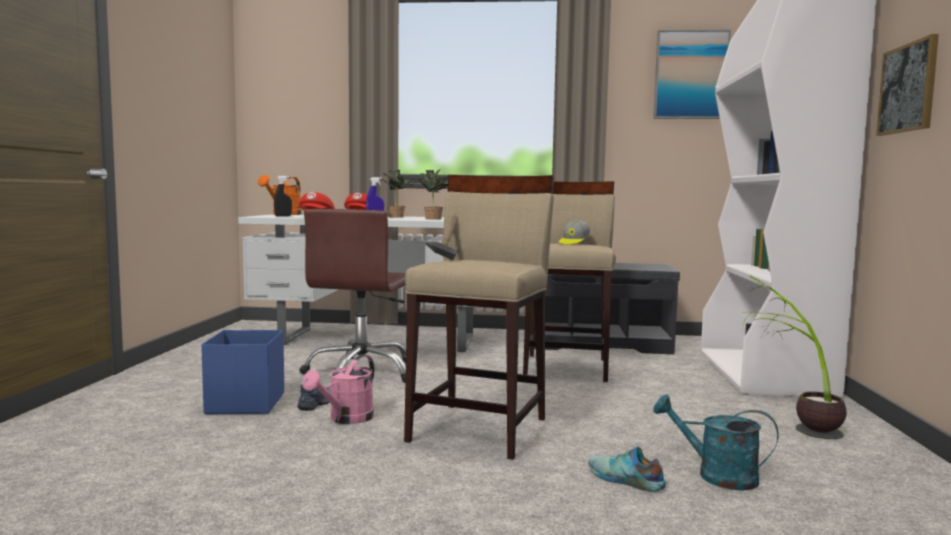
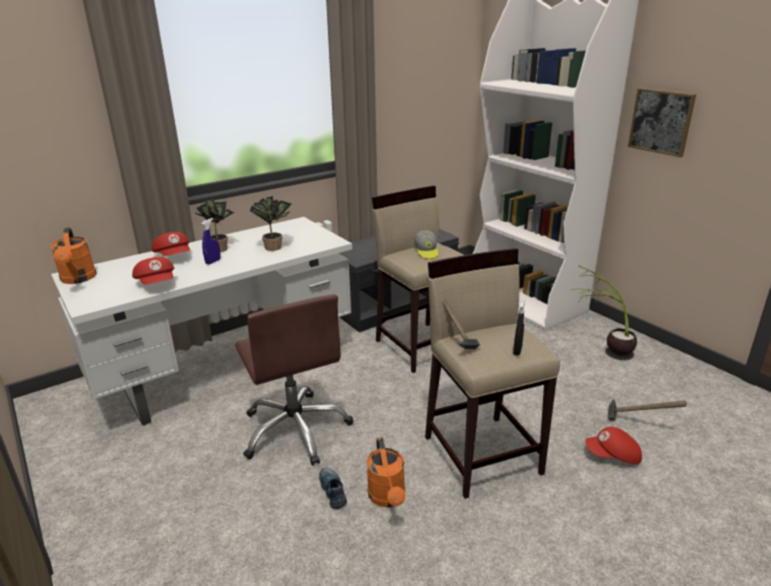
camera: 40 degrees left, 20 degrees up
(245, 404) = (278, 530): blue storage box -> none
(283, 216) = (106, 291): black spray bottle -> black spray bottle (517, 350)
(346, 419) = (388, 498): pink watering can -> orange watering can
(624, 480) = (613, 456): shoe -> red cap
(691, 75) = (427, 52): picture -> none
(716, 475) = (637, 424): turquoise watering can -> hammer

